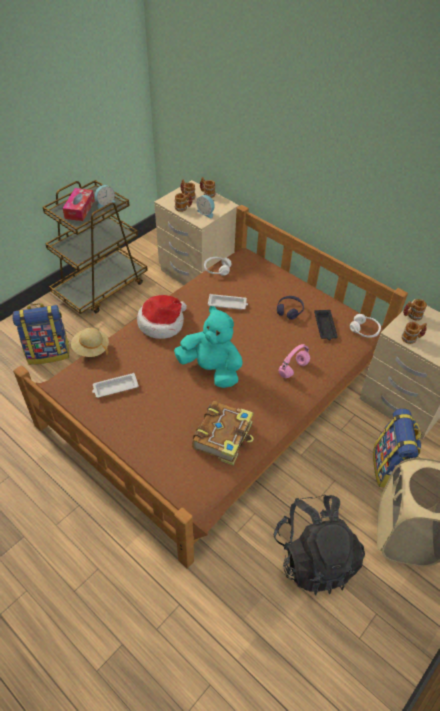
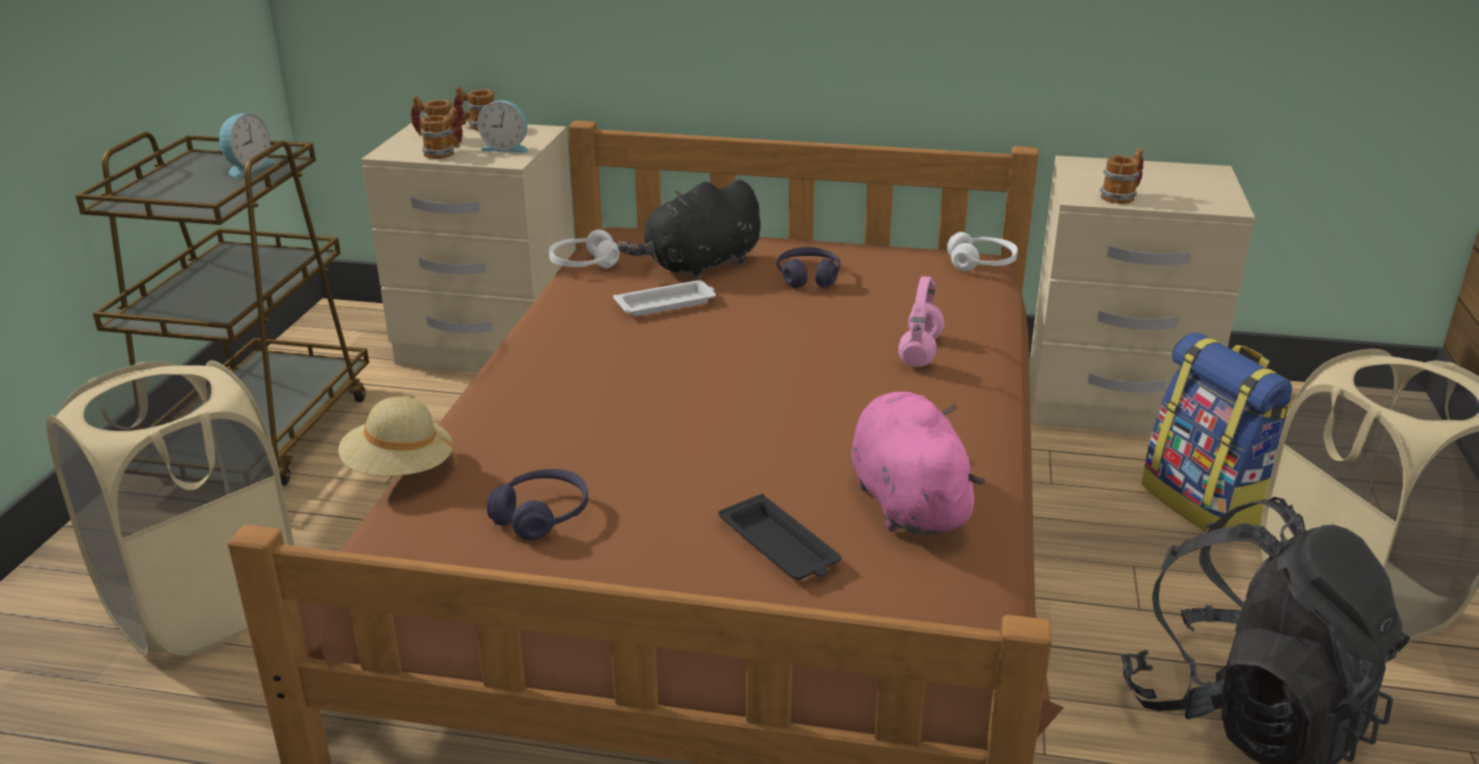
camera: 30 degrees left, 20 degrees down
(48, 352) = (203, 605): backpack -> beige laundry basket
(80, 209) = (185, 188): tissue box -> none
(115, 388) = (541, 516): white tray -> purple headphones
(162, 323) = (545, 373): hat -> none
(211, 369) = (747, 407): turquoise plush toy -> none
(224, 437) = (907, 501): book -> pink plush toy
(256, 287) = (699, 266): none -> black plush toy
(325, 327) = (905, 279): black tray -> black tray (780, 547)
(411, 315) = (1081, 173): mug -> none

